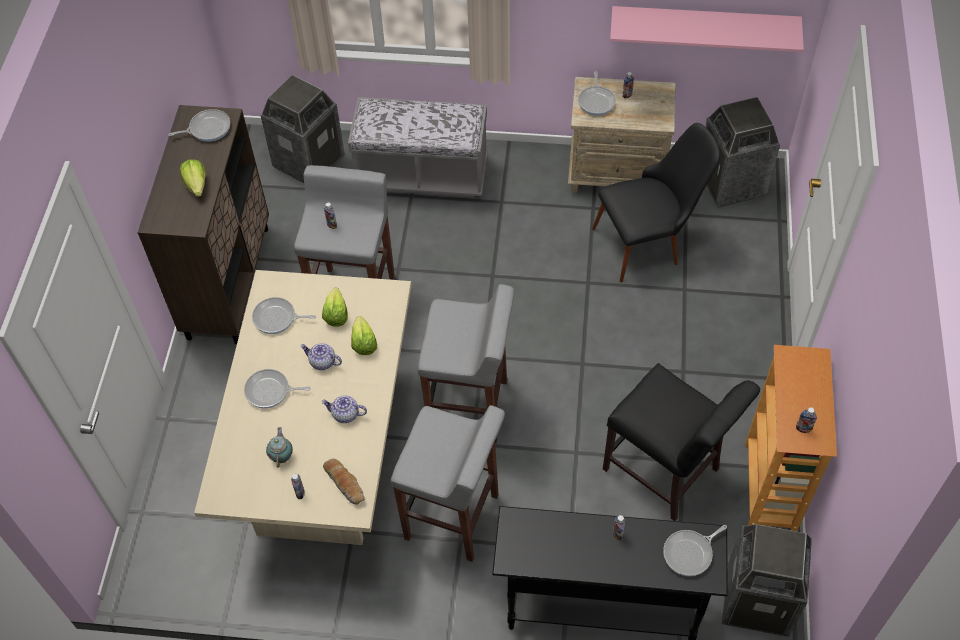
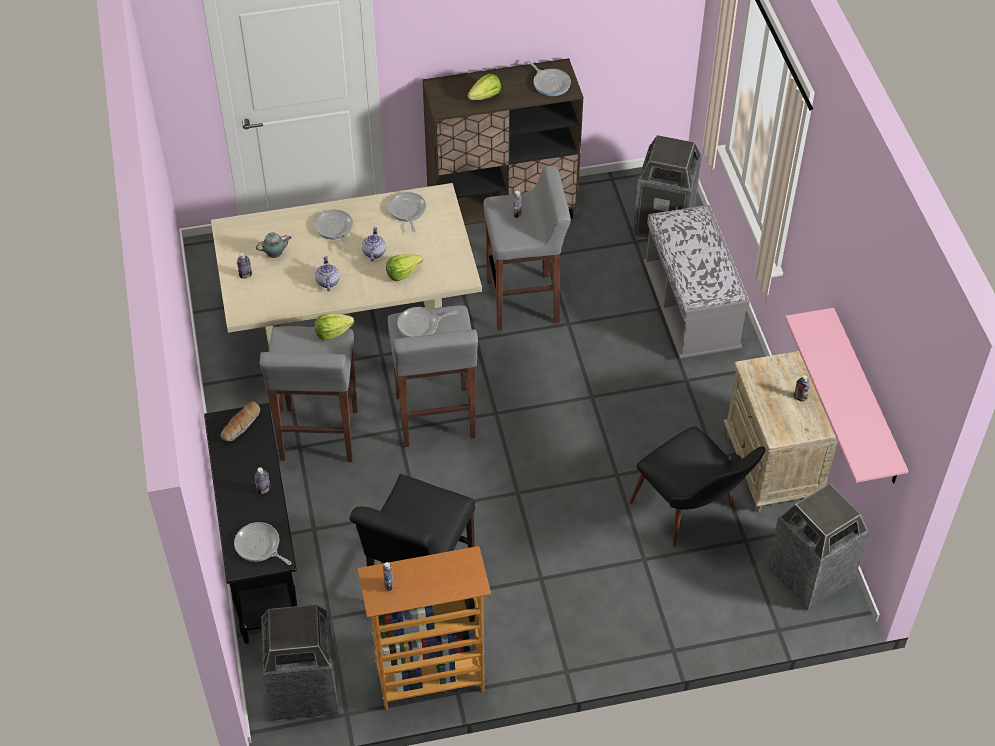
camera: 70 degrees right, 5 degrees down
(336, 315) = (425, 247): lettuce -> lettuce (332, 333)
(345, 484) = (262, 300): bread -> bread (241, 426)
(596, 101) = (777, 374): frying pan -> frying pan (420, 325)

